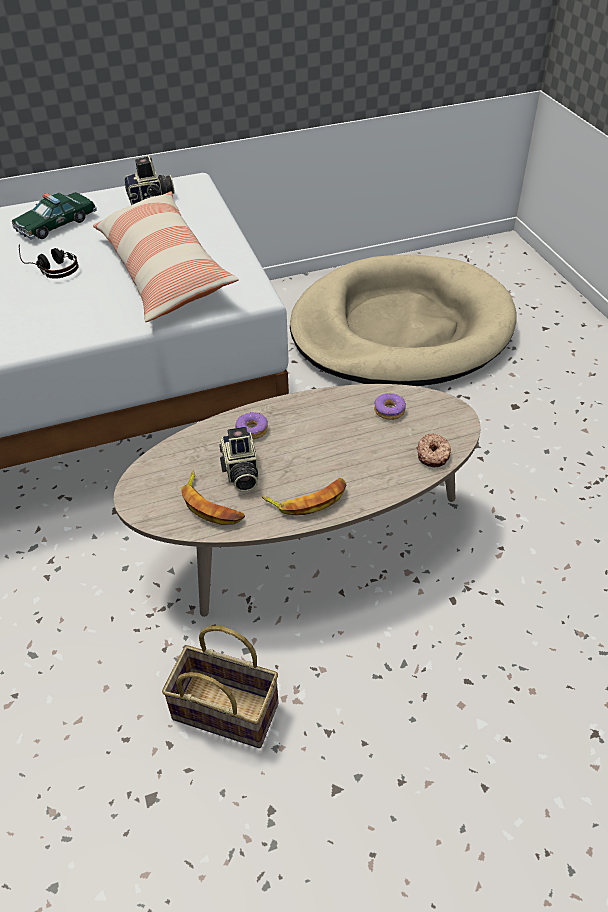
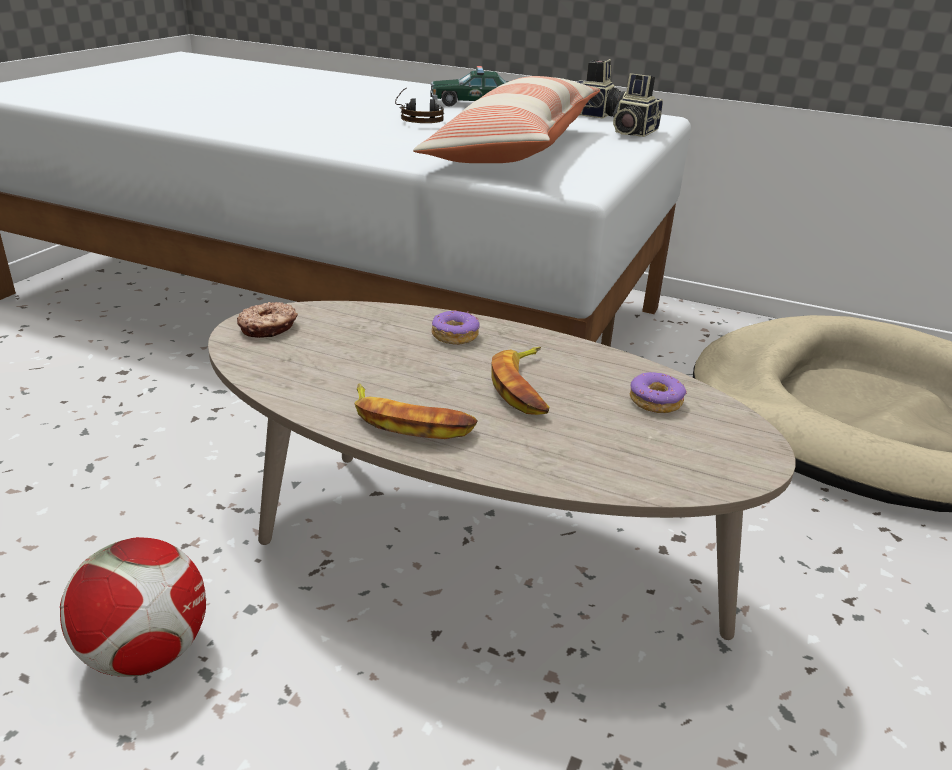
camera: 40 degrees right, 15 degrees down
(211, 504) = (305, 367): banana -> banana (525, 387)
(228, 710) = (146, 653): basket -> football
(240, 473) = (380, 360): camera -> camera (632, 132)
(433, 455) = (652, 474): donut -> donut (268, 328)

